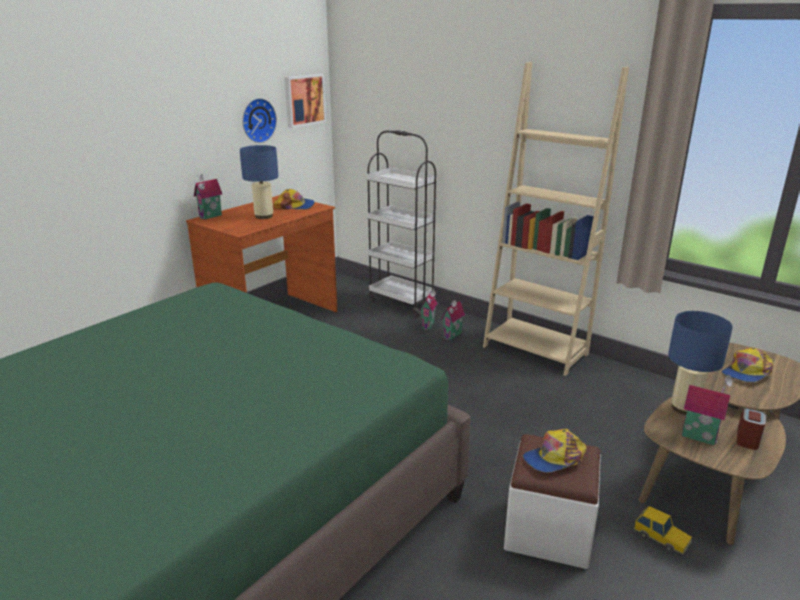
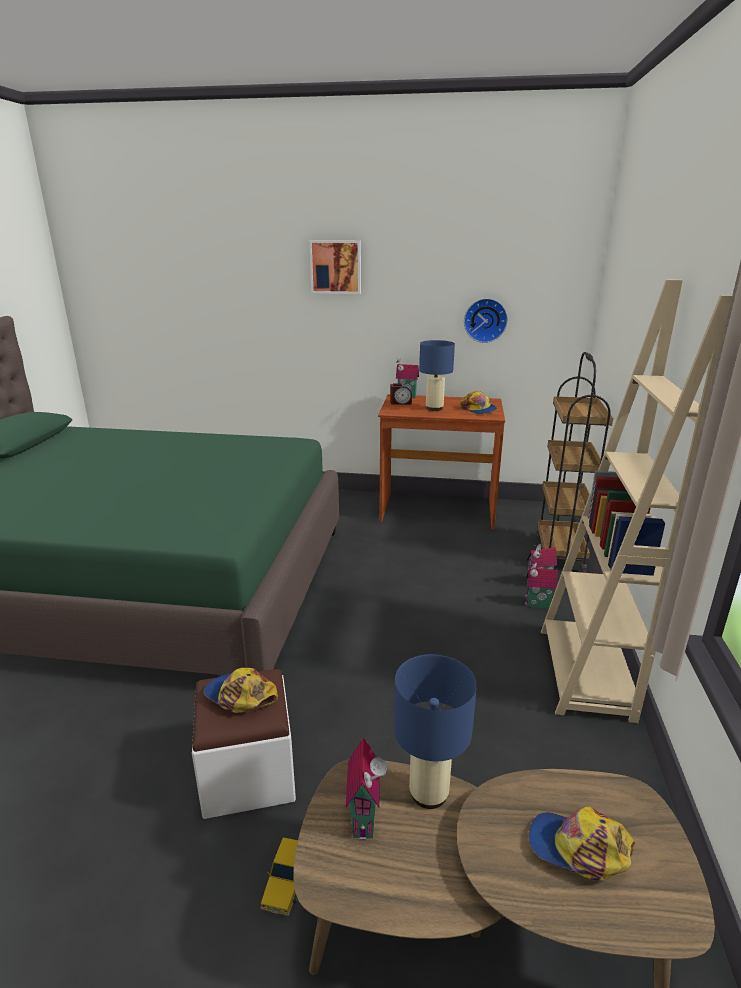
camera: 60 degrees right, 0 degrees up
(304, 100) = (553, 307): picture -> picture (336, 267)
(402, 303) = (560, 554): white cart -> brown cart
(748, 438) = (397, 880): alarm clock -> alarm clock (400, 403)

